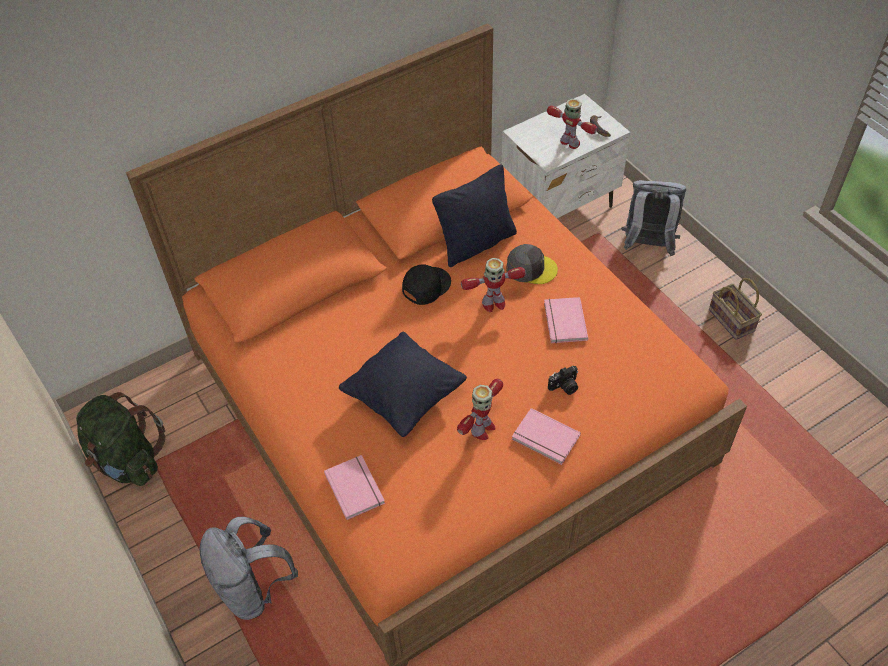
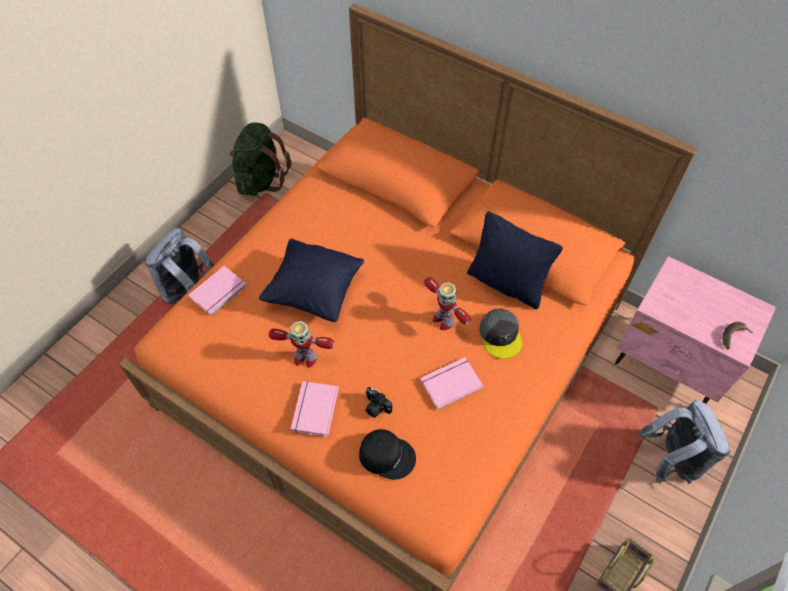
camera: 65 degrees right, 5 degrees up
(425, 285) = (437, 263): black cap -> black cap (387, 455)
(560, 206) = (670, 363): white nightstand -> pink nightstand
(570, 143) = (692, 317): toy robot -> none

